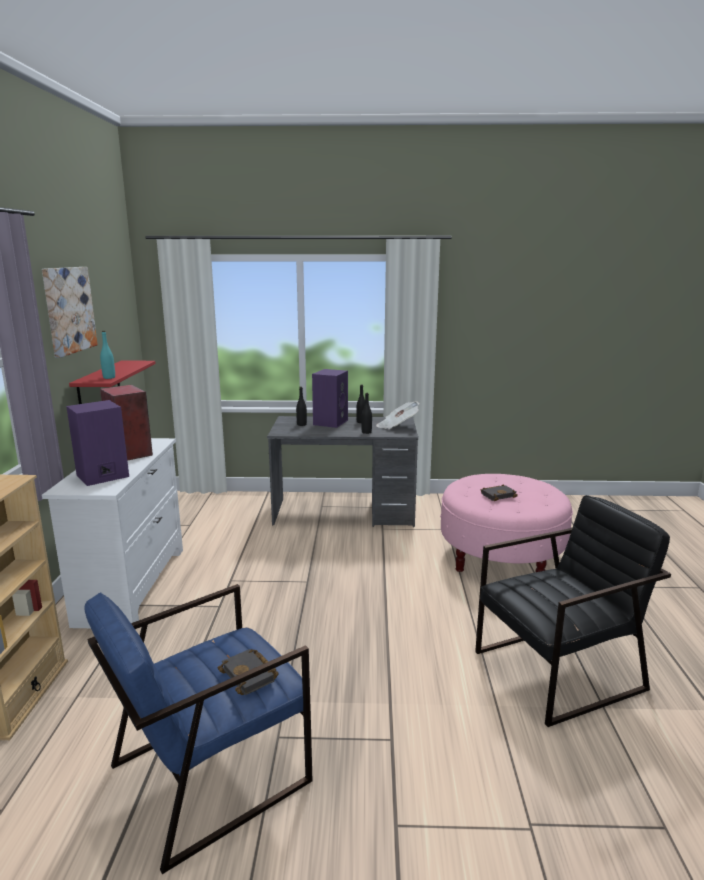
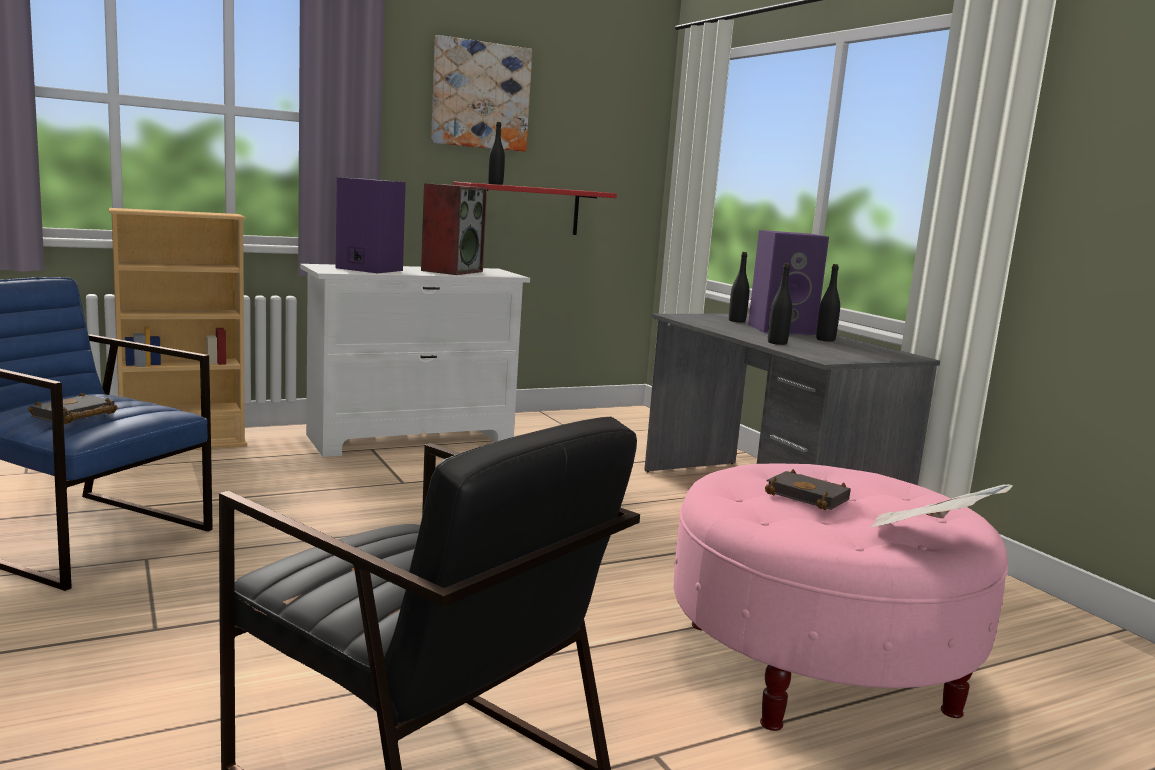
camera: 60 degrees right, 5 degrees down
(109, 377) = (495, 184): turquoise bottle -> black bottle
(397, 426) = (853, 354): newspaper -> newspaper (928, 539)

